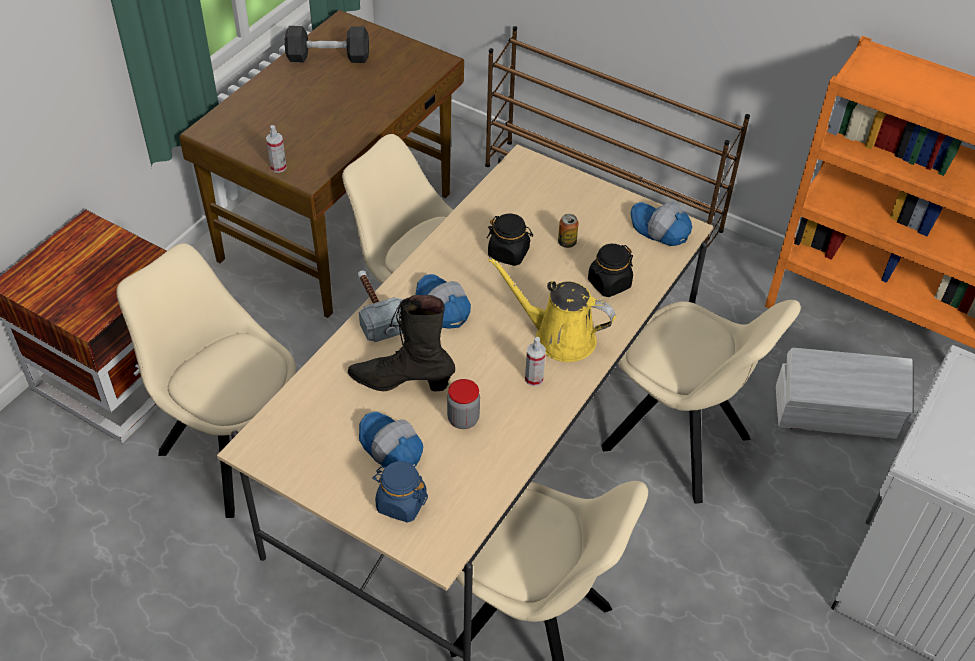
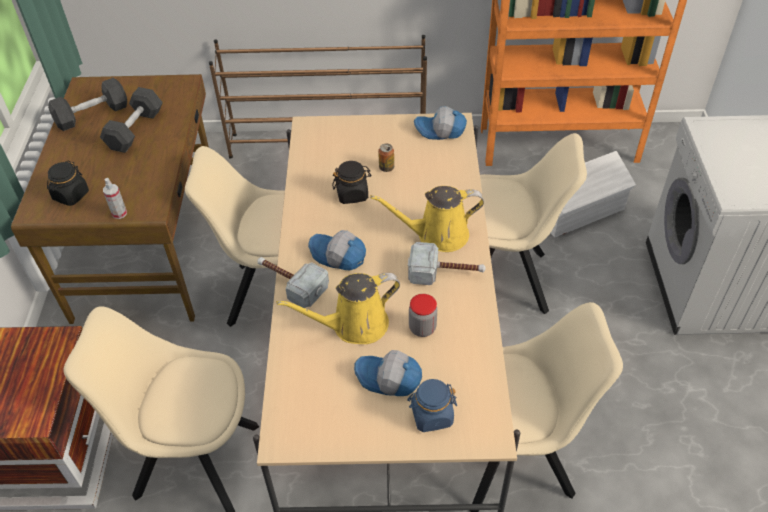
camera: 30 degrees left, 0 degrees up
(355, 90) = (135, 130): none -> grey dumbbell
(401, 381) = (354, 325): black boot -> yellow watering can
(534, 379) = (446, 273): spray bottle -> hammer
(609, 283) = (439, 182): black jar -> black jar (71, 195)

